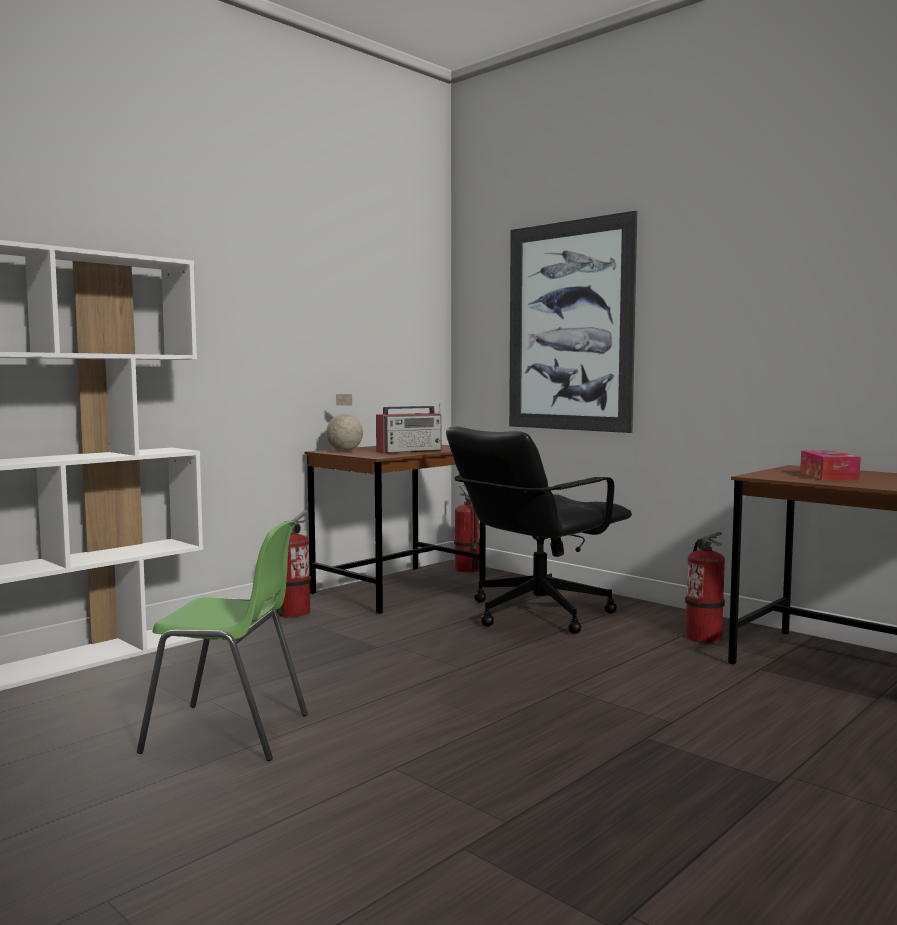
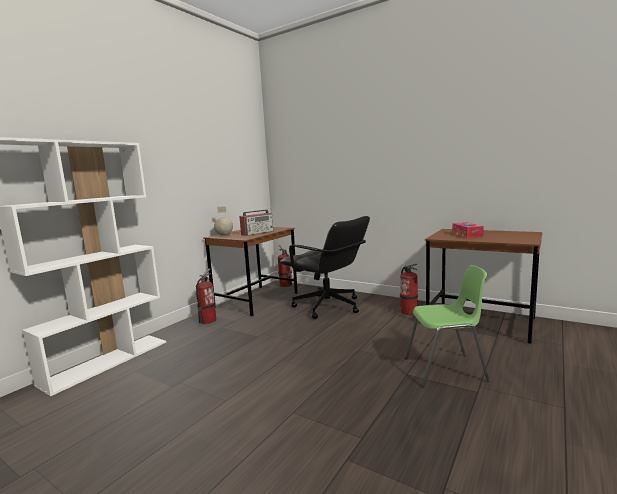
camera: 10 degrees left, 5 degrees up
(229, 733) = (197, 403): green chair -> green chair (446, 370)
(536, 613) = (328, 307): black office chair -> black office chair turned 90 degrees counterclockwise
(569, 326) = (329, 165): picture -> none

